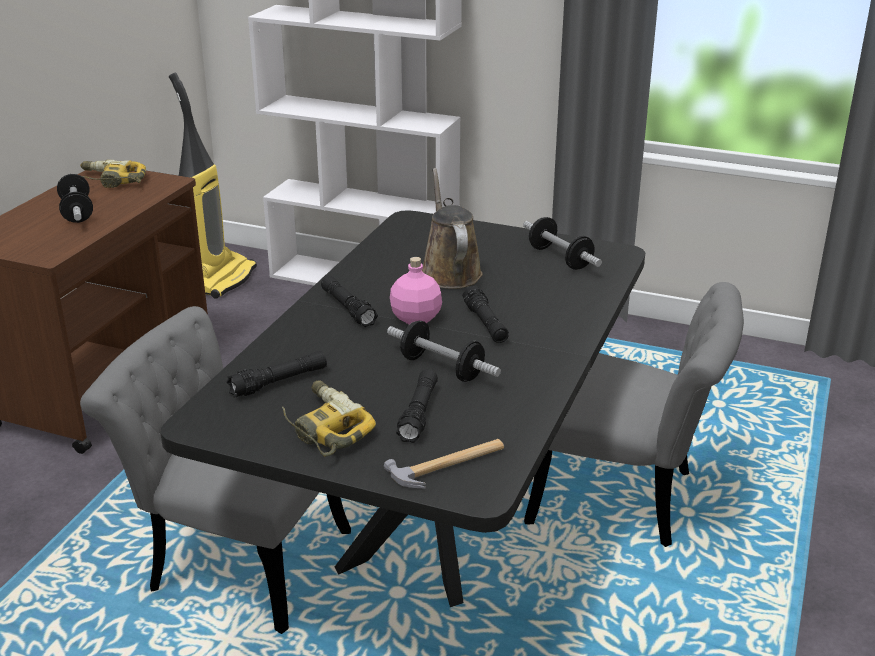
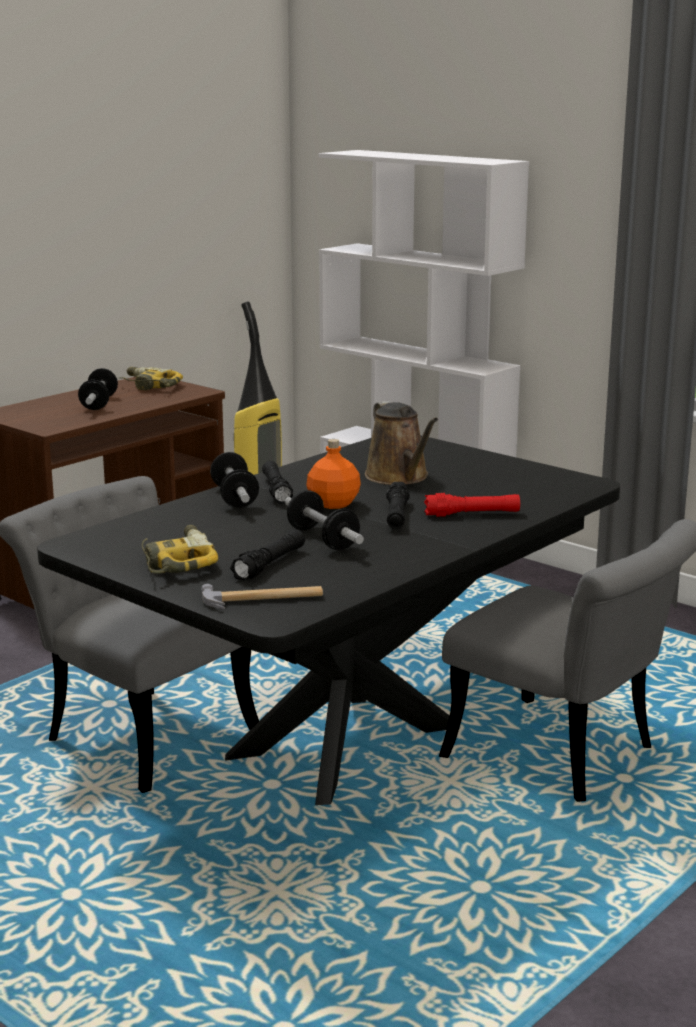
camera: 20 degrees right, 10 degrees down
(279, 382) = (166, 529): black flashlight -> none
(415, 318) = (332, 504): pink bottle -> orange bottle
(449, 271) = (399, 477): brown watering can -> brown watering can turned 150 degrees clockwise
(550, 309) = (472, 514): none -> red flashlight
(560, 258) = (522, 480): dumbbell -> dumbbell (234, 497)

